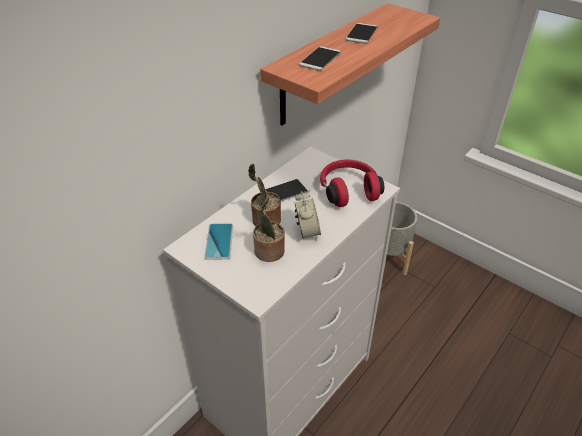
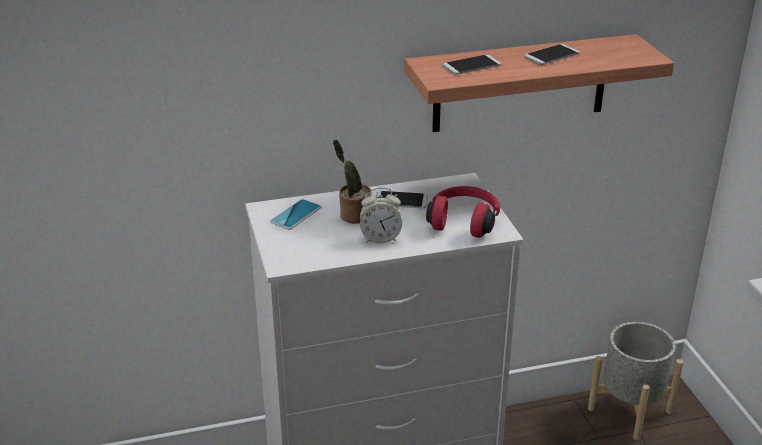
camera: 35 degrees right, 10 degrees down
(269, 253) = (328, 239): potted plant -> none
(307, 233) = (380, 238): alarm clock -> alarm clock turned 60 degrees clockwise

